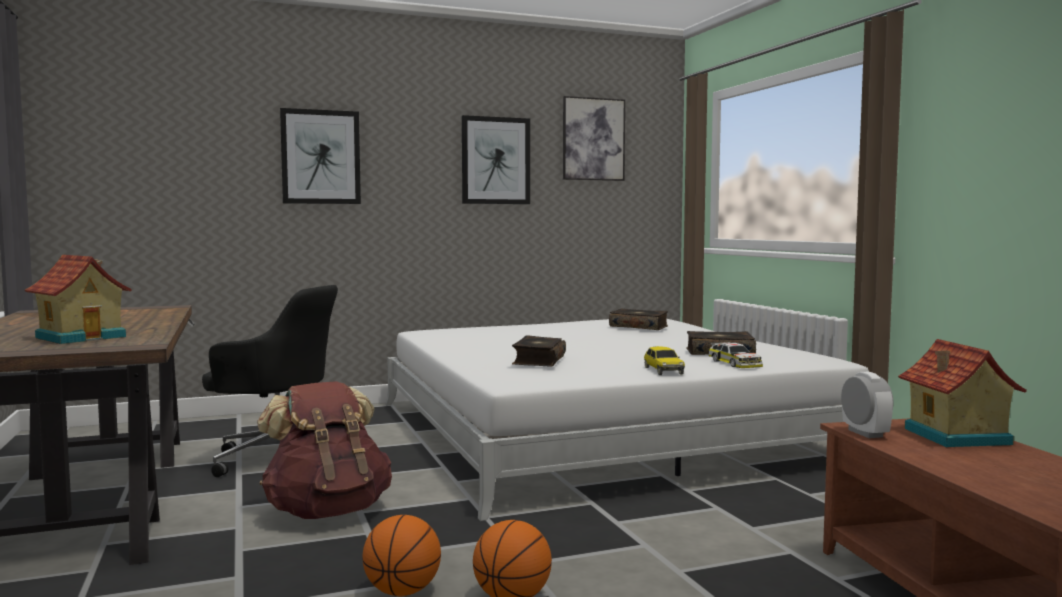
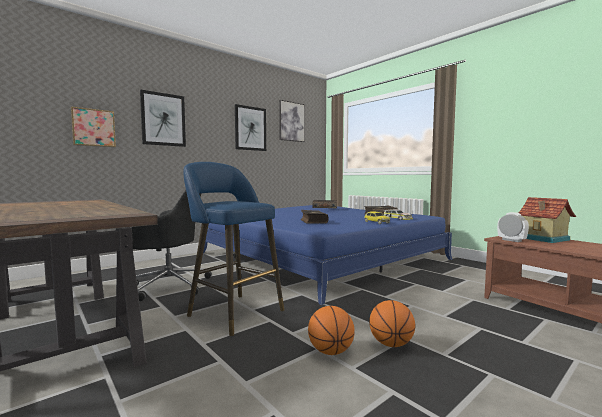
camera: 20 degrees left, 0 degrees up
(83, 337) = (72, 212): toy house -> none
(203, 180) = (93, 128): none -> picture
(327, 511) = (232, 312): brown backpack -> blue stool
(599, 431) = (321, 256): white bed -> blue bed

